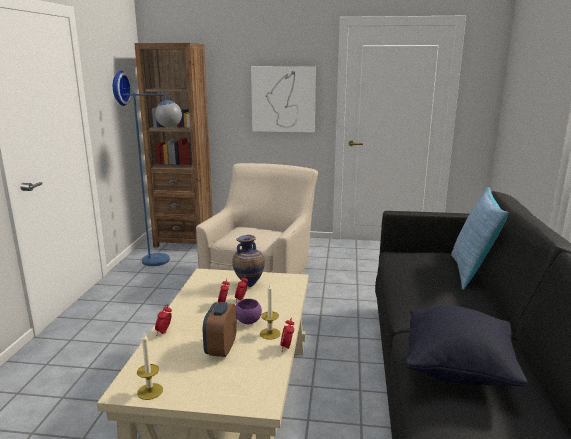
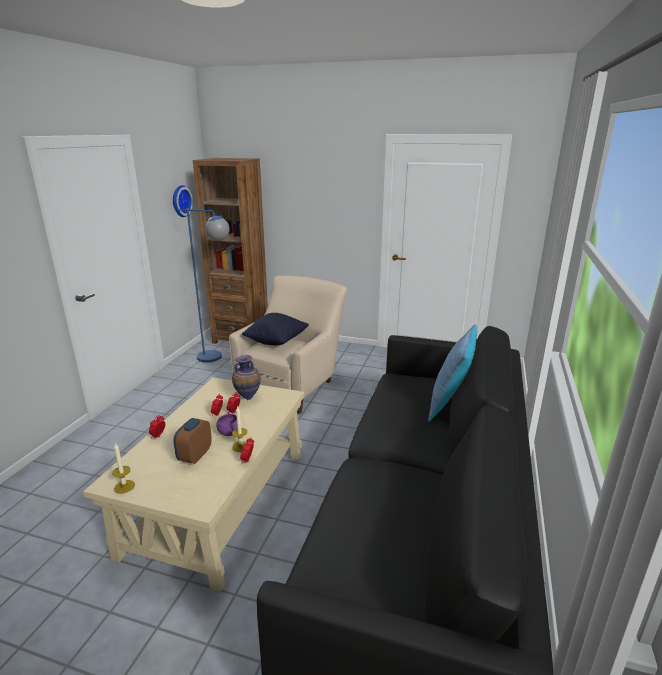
camera: 10 degrees right, 5 degrees up
(283, 99) = (332, 212): picture -> none
(458, 369) = (370, 499): black pillow -> black pillow (276, 342)

